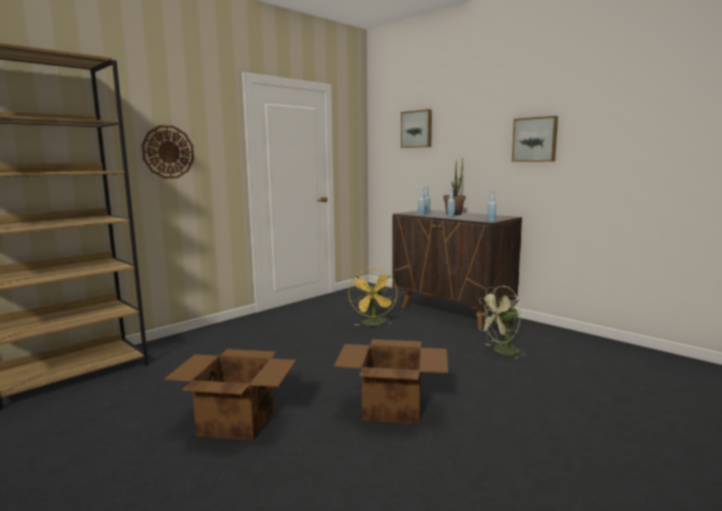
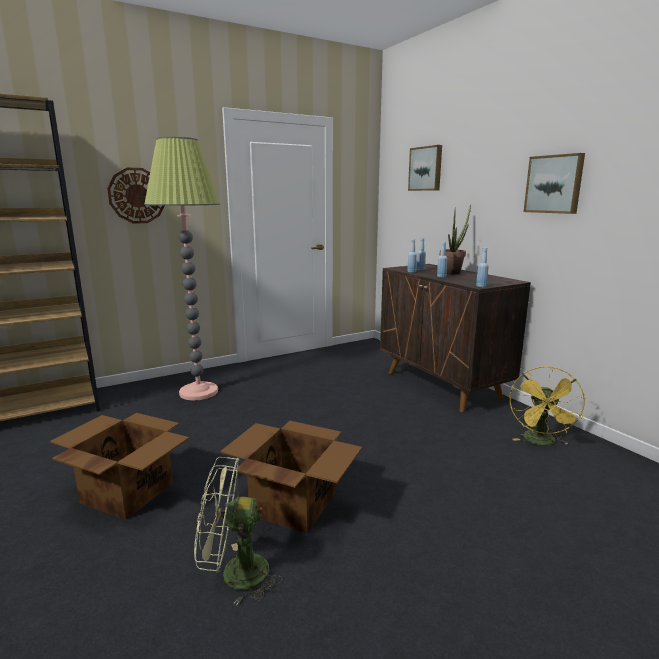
camera: 15 degrees right, 5 degrees up
(238, 339) = (198, 392): none -> floor lamp
(374, 324) = (345, 391): yellow fan -> yellow fan (541, 442)
(501, 352) = (468, 448): green fan -> green fan (234, 574)

